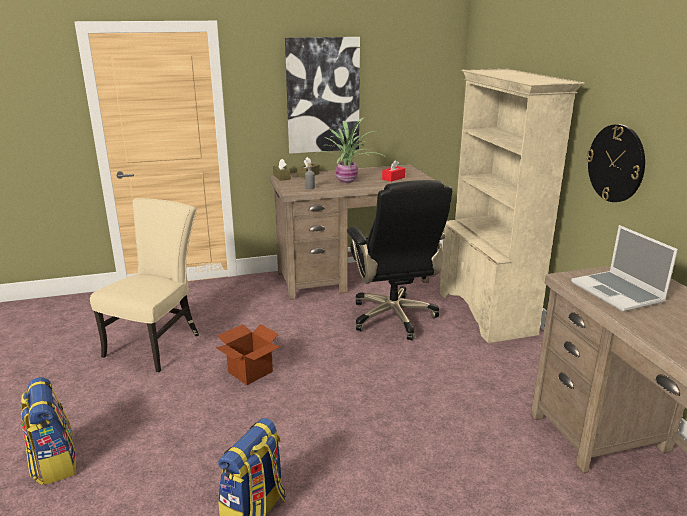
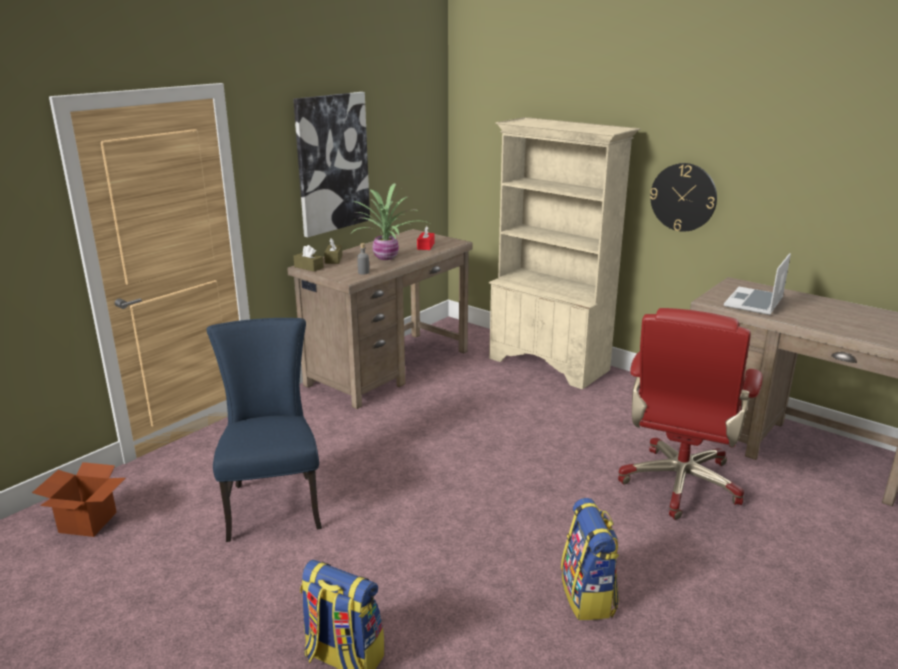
camera: 35 degrees left, 0 degrees up
(157, 343) = (273, 502): beige chair -> blue chair
(250, 372) = (417, 490): cardboard box -> cardboard box (88, 522)
(393, 319) = (482, 395): black office chair -> none
(462, 461) = (678, 486): none -> red office chair
(618, 293) = (754, 303): laptop -> laptop turned 90 degrees clockwise

